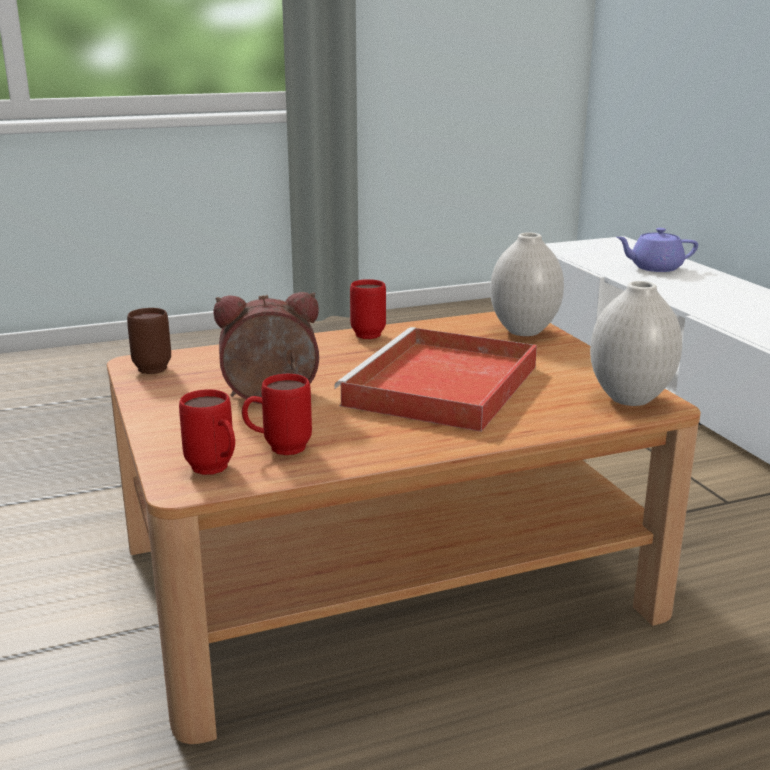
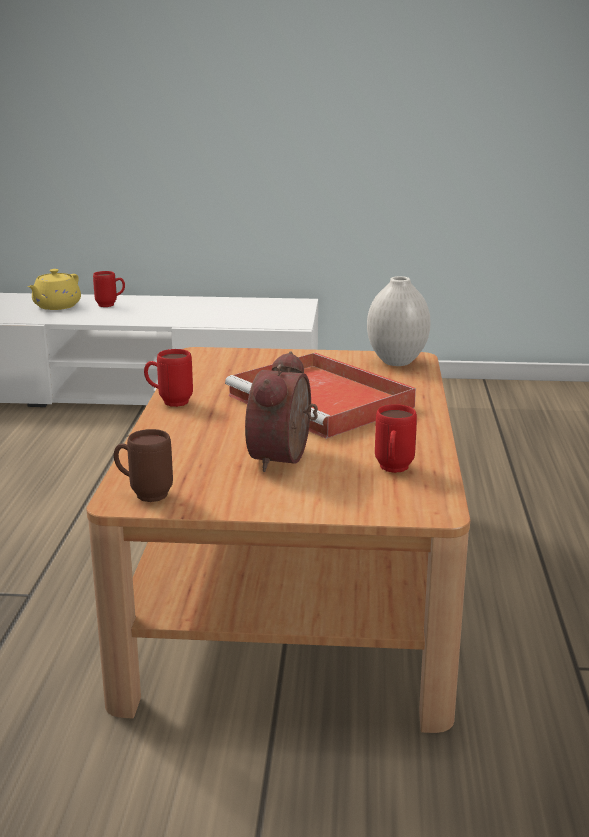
camera: 65 degrees left, 0 degrees up
(215, 471) = (416, 497): red mug -> red mug (110, 305)
(523, 331) = (236, 357): white vase -> none
(654, 268) = (56, 306): purple teapot -> yellow teapot

